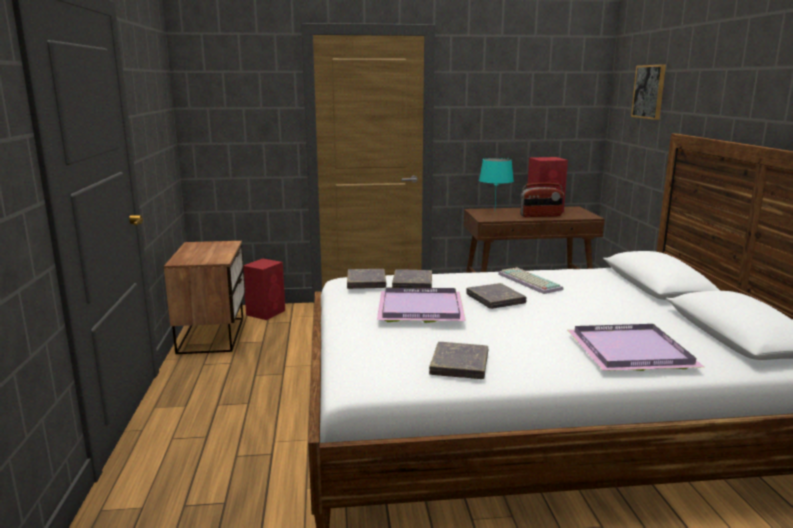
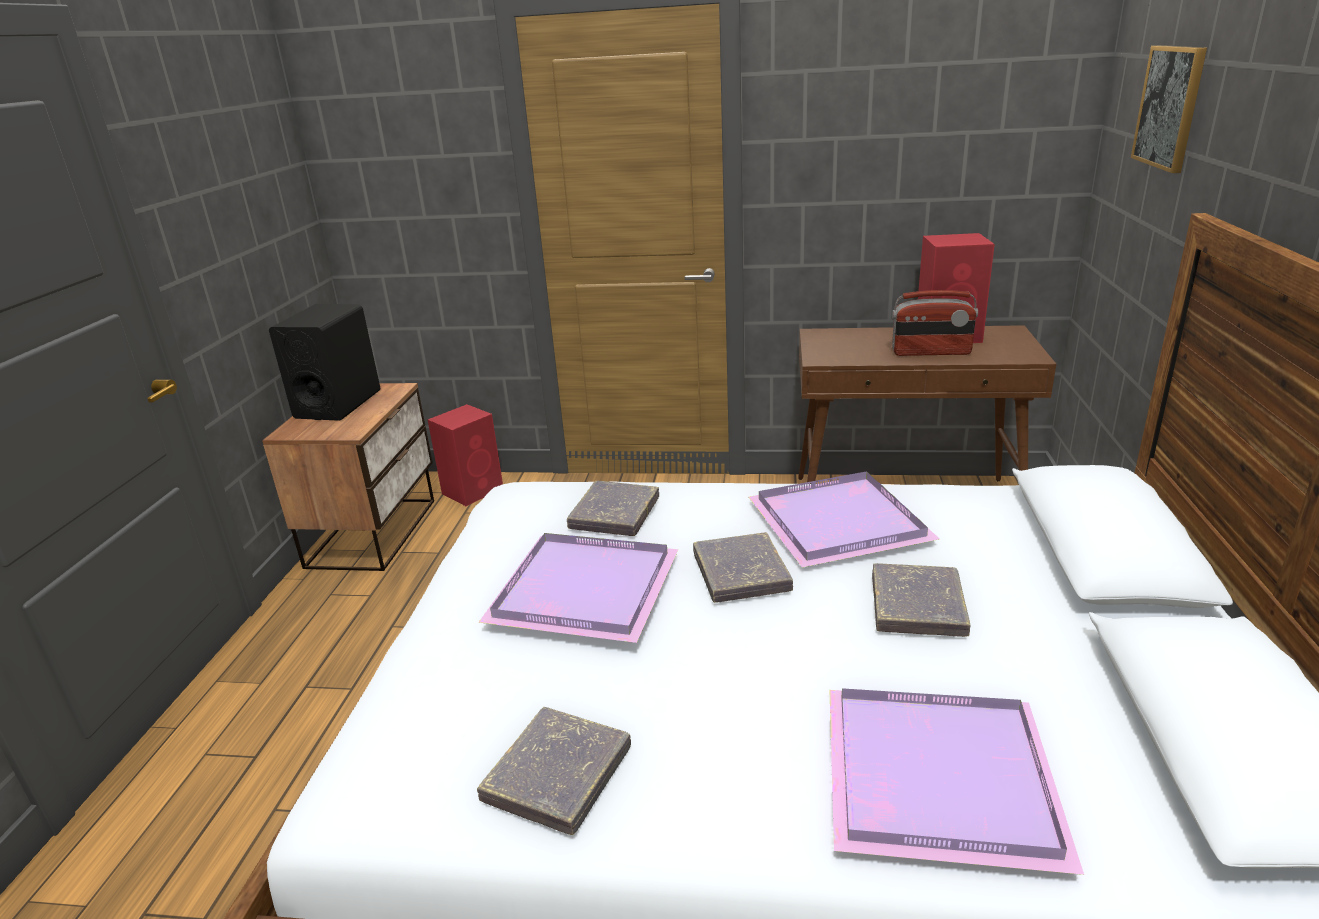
camera: 15 degrees right, 10 degrees up
(199, 250) = (338, 404): none -> black speaker
(366, 282) = (538, 505): grey book -> grey book (917, 606)
(495, 211) = (851, 337): turquoise table lamp -> none
(527, 281) = (834, 522): keyboard -> purple tray

